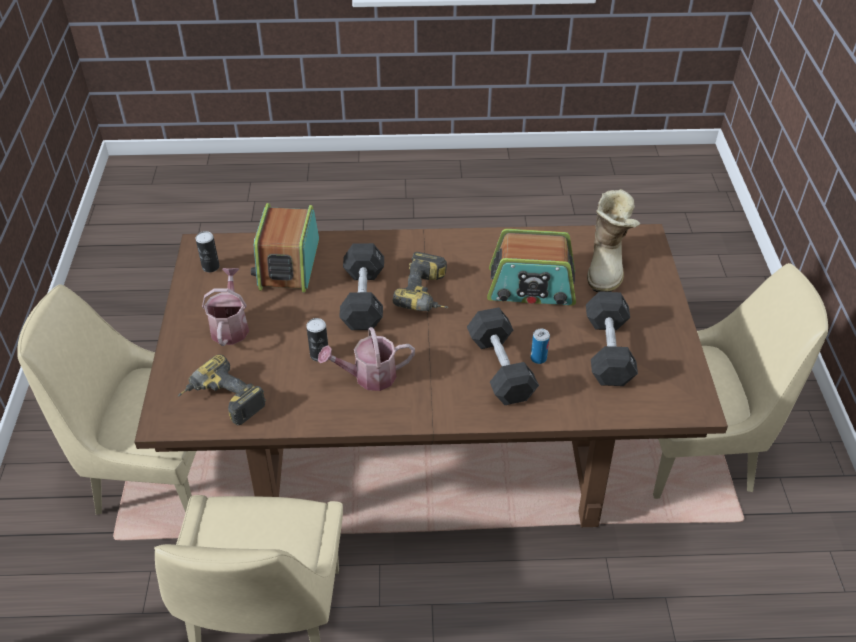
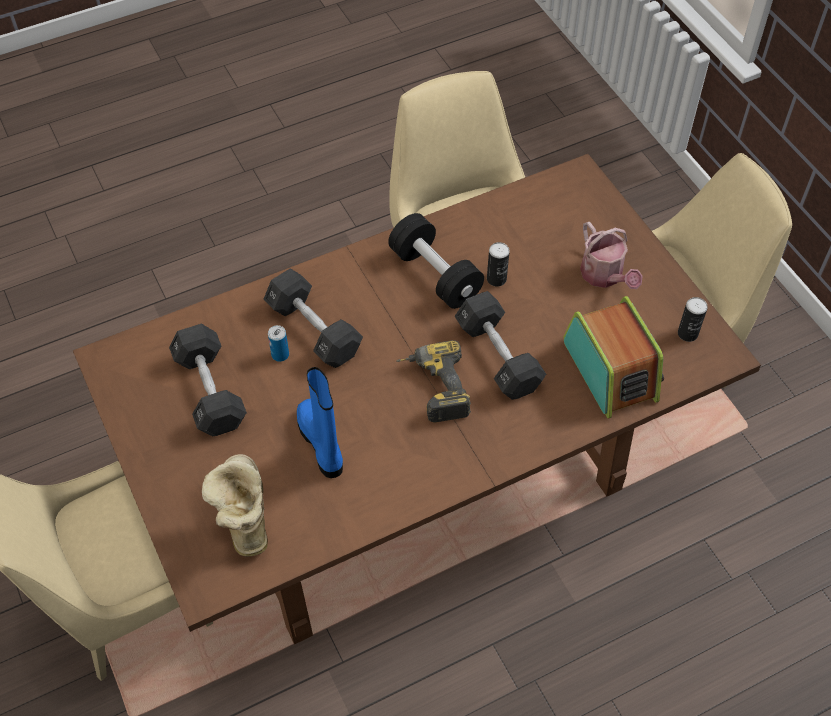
camera: 155 degrees right, 10 degrees up
(221, 402) = (547, 206): power drill -> none
(369, 376) = (435, 275): watering can -> black dumbbell
(531, 287) = (322, 444): radio -> blue boot

